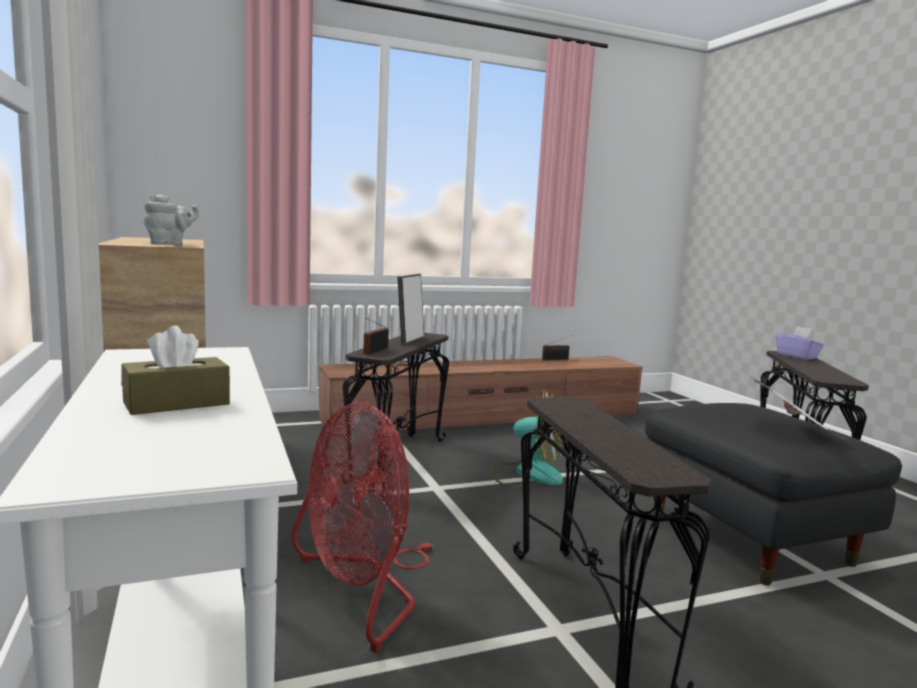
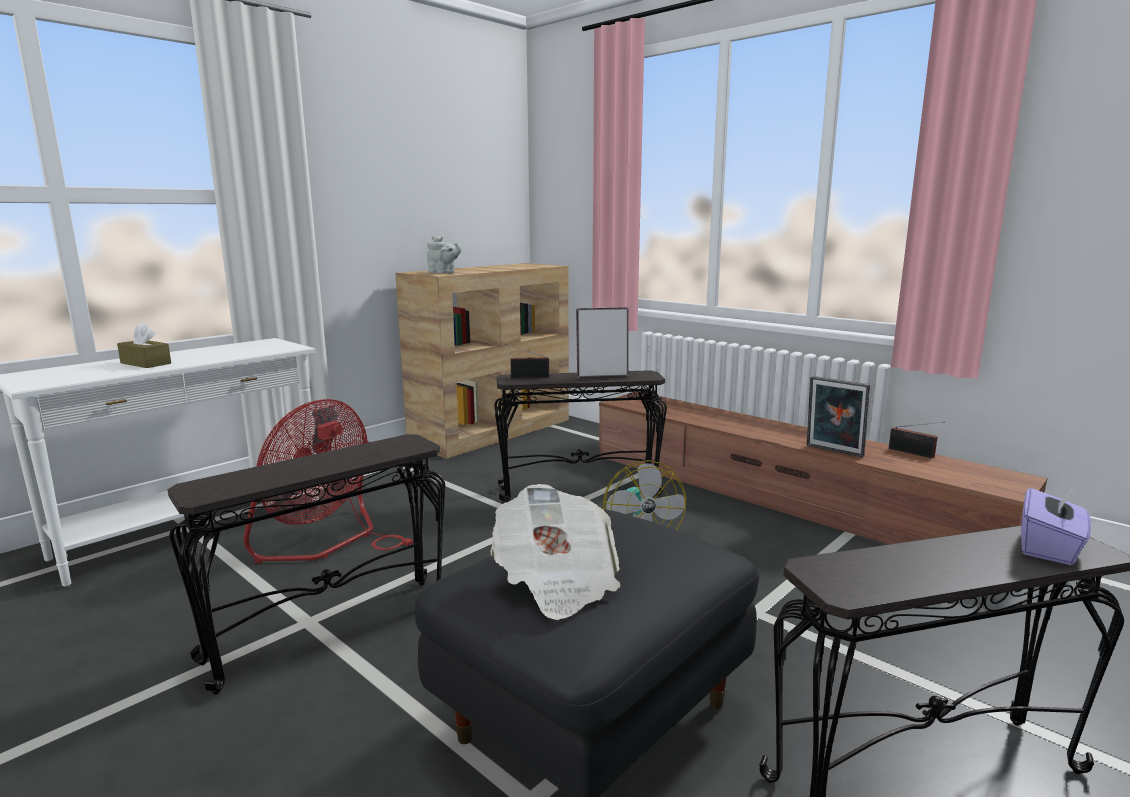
camera: 65 degrees right, 5 degrees up
(537, 367) = (833, 451): none -> picture frame

